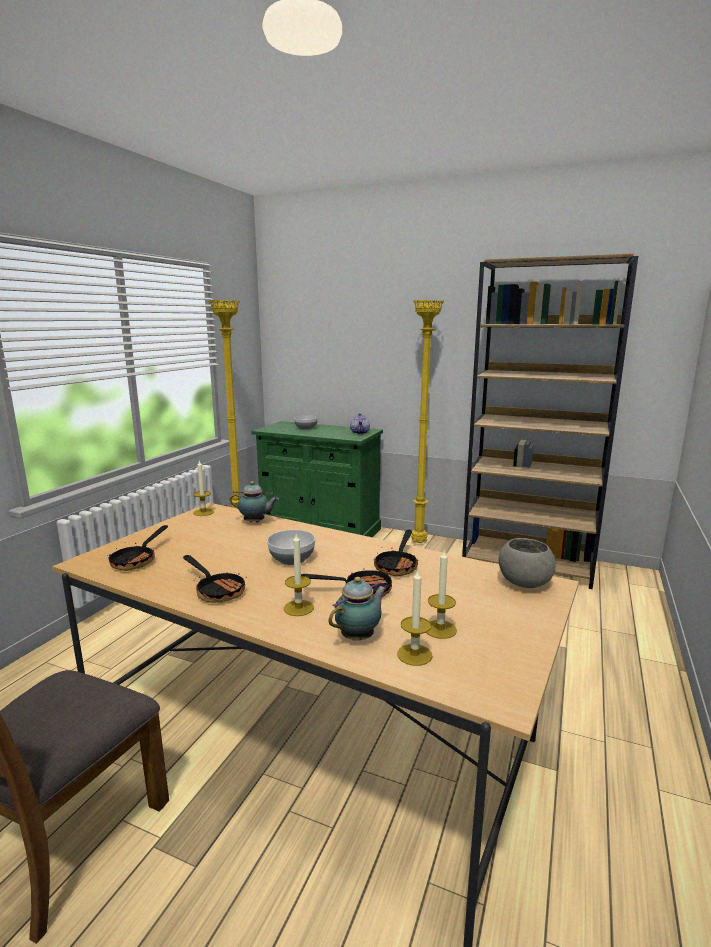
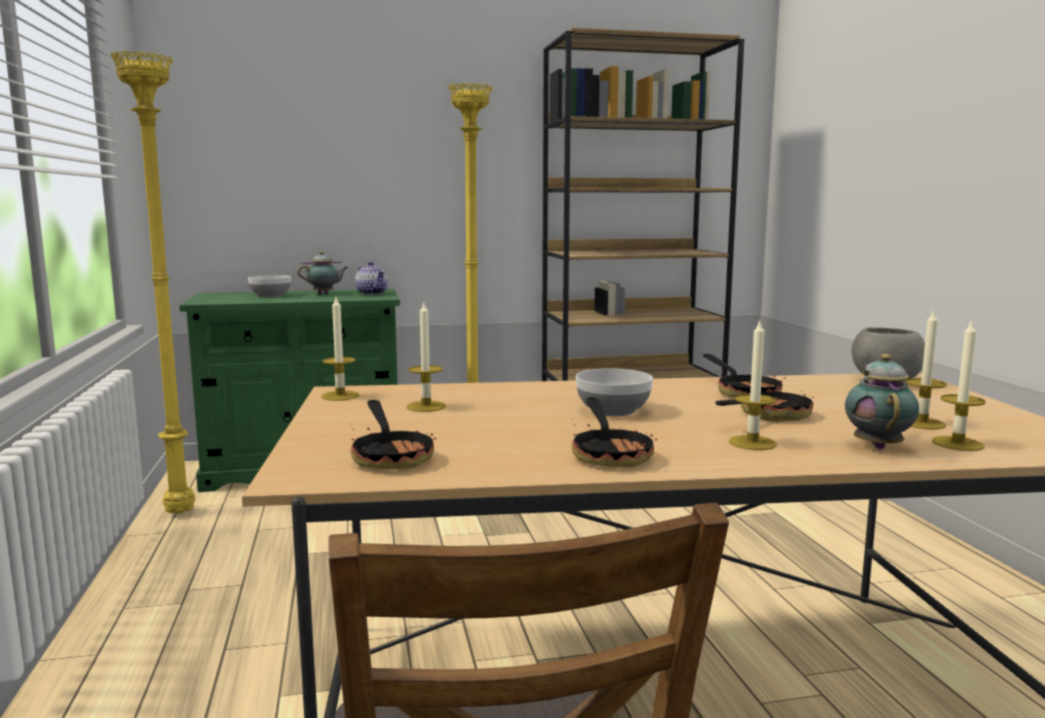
camera: 35 degrees left, 5 degrees down
(217, 590) = (610, 453): frying pan -> frying pan turned 75 degrees clockwise
(219, 530) = (426, 406): none -> candle
(255, 522) = (457, 391): teapot -> teapot (325, 294)

